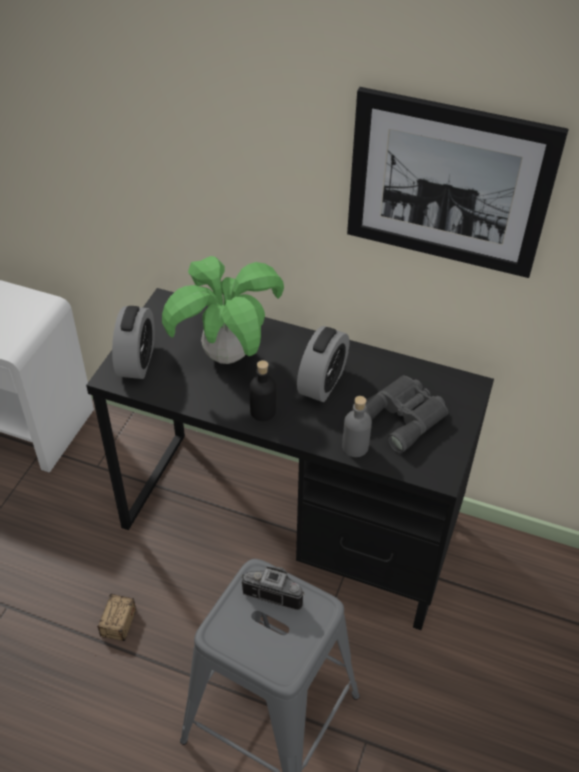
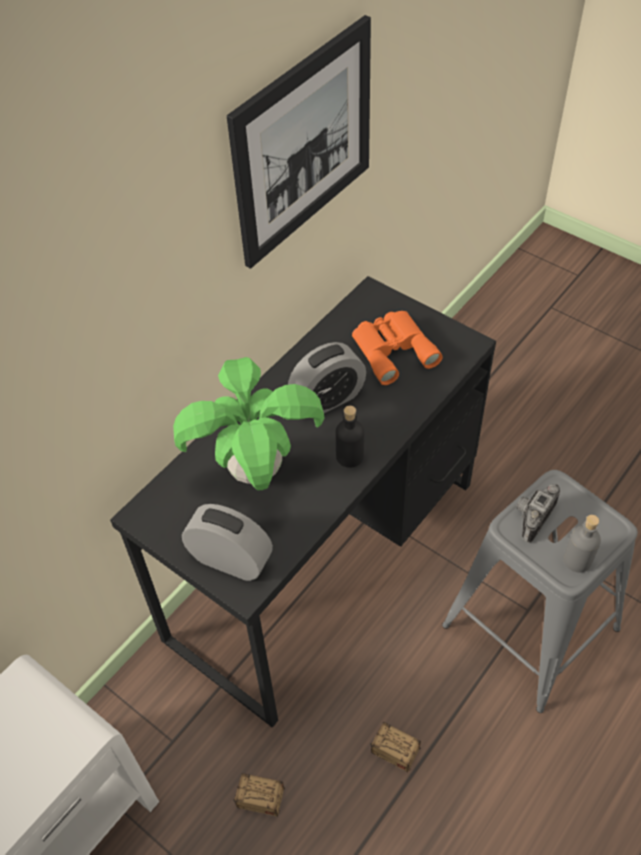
camera: 70 degrees left, 5 degrees up
(59, 555) = (288, 804): none -> storage box
(322, 383) = (327, 399): alarm clock -> alarm clock turned 105 degrees clockwise
(355, 447) = (419, 394): grey bottle -> grey bottle (577, 560)
(404, 416) = (392, 349): grey binoculars -> orange binoculars

